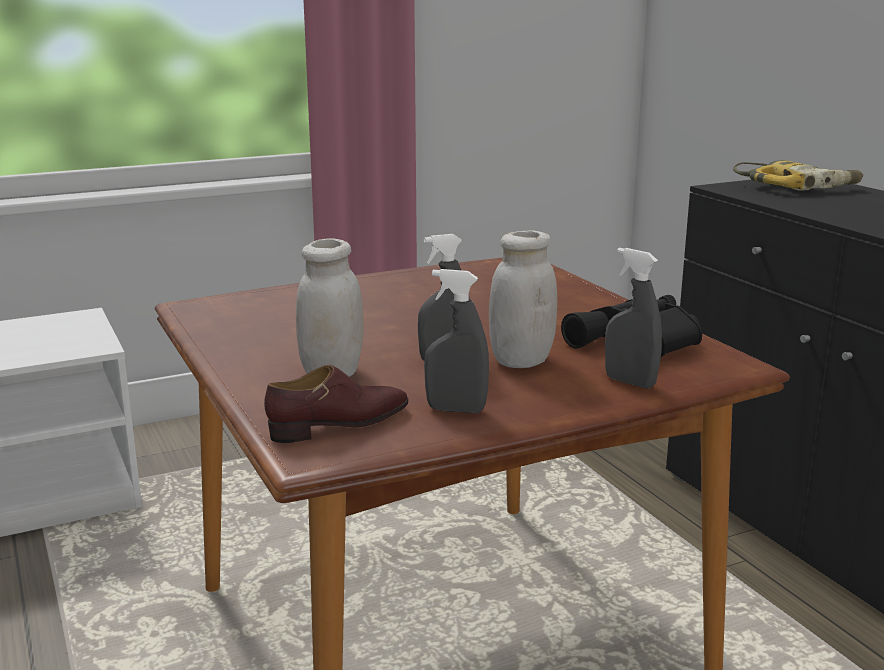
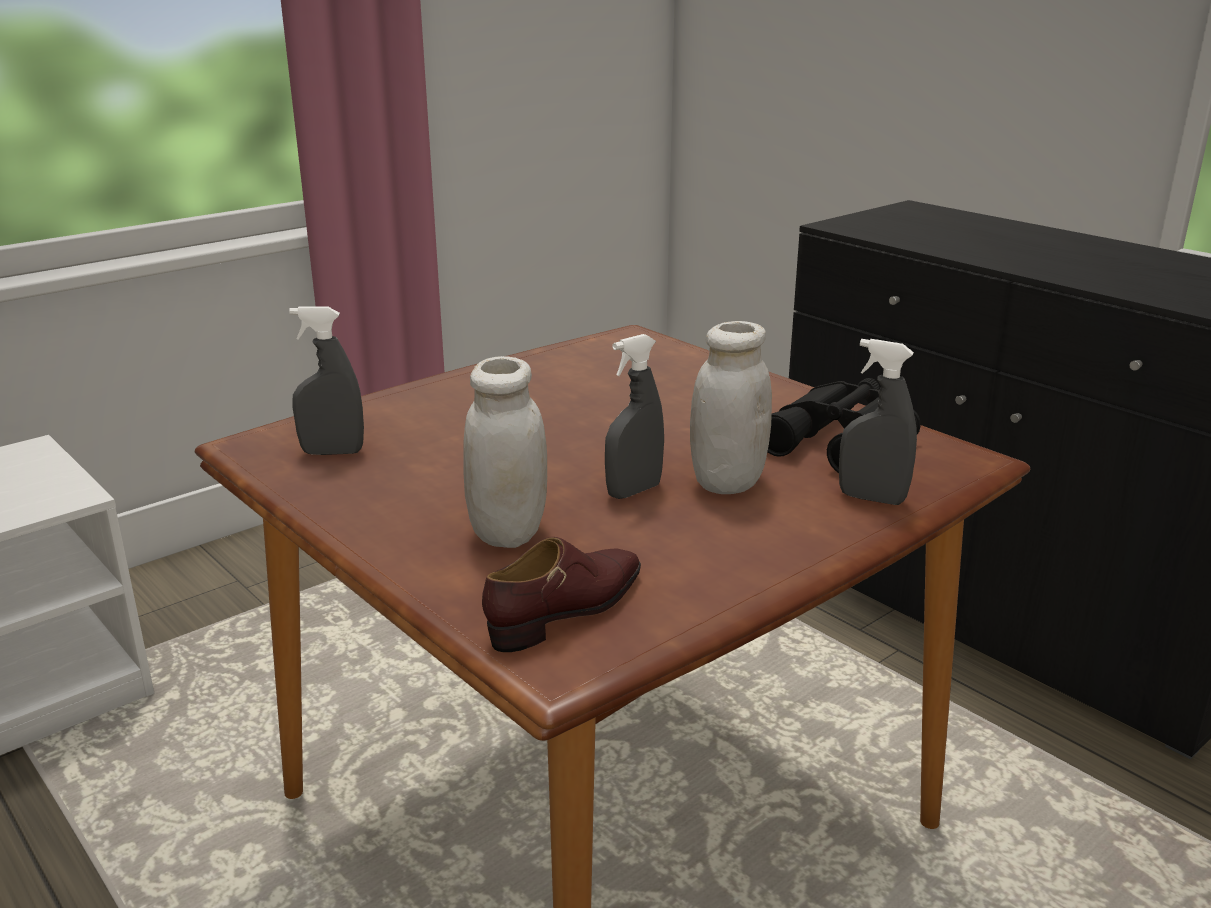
camera: 15 degrees left, 5 degrees up
(456, 410) = (698, 567): grey spray bottle -> grey spray bottle (332, 452)
(797, 186) = (915, 219): power drill -> none

